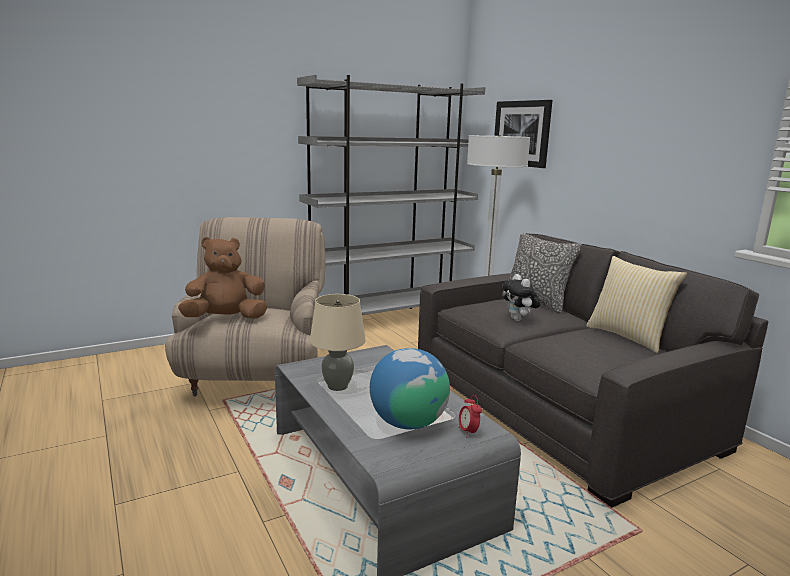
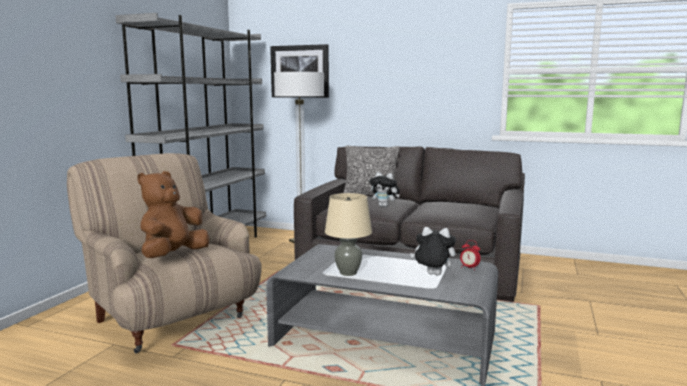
camera: 40 degrees left, 5 degrees down
(408, 423) = (432, 275): globe -> plush toy
(628, 336) = (454, 201): pillow -> none

